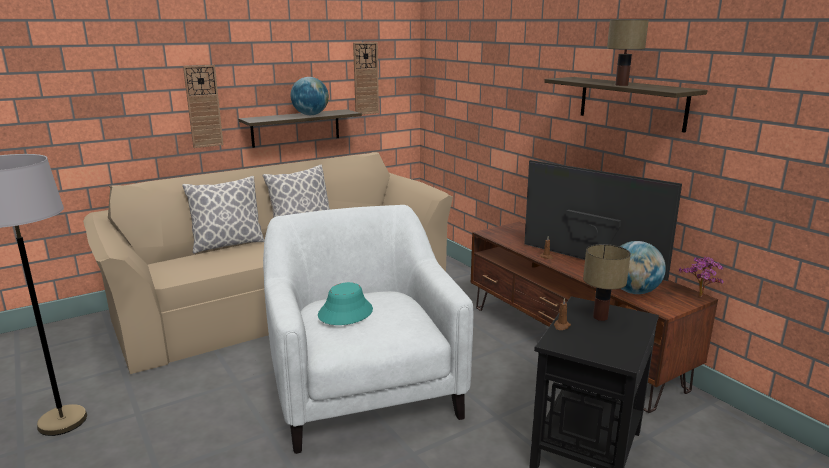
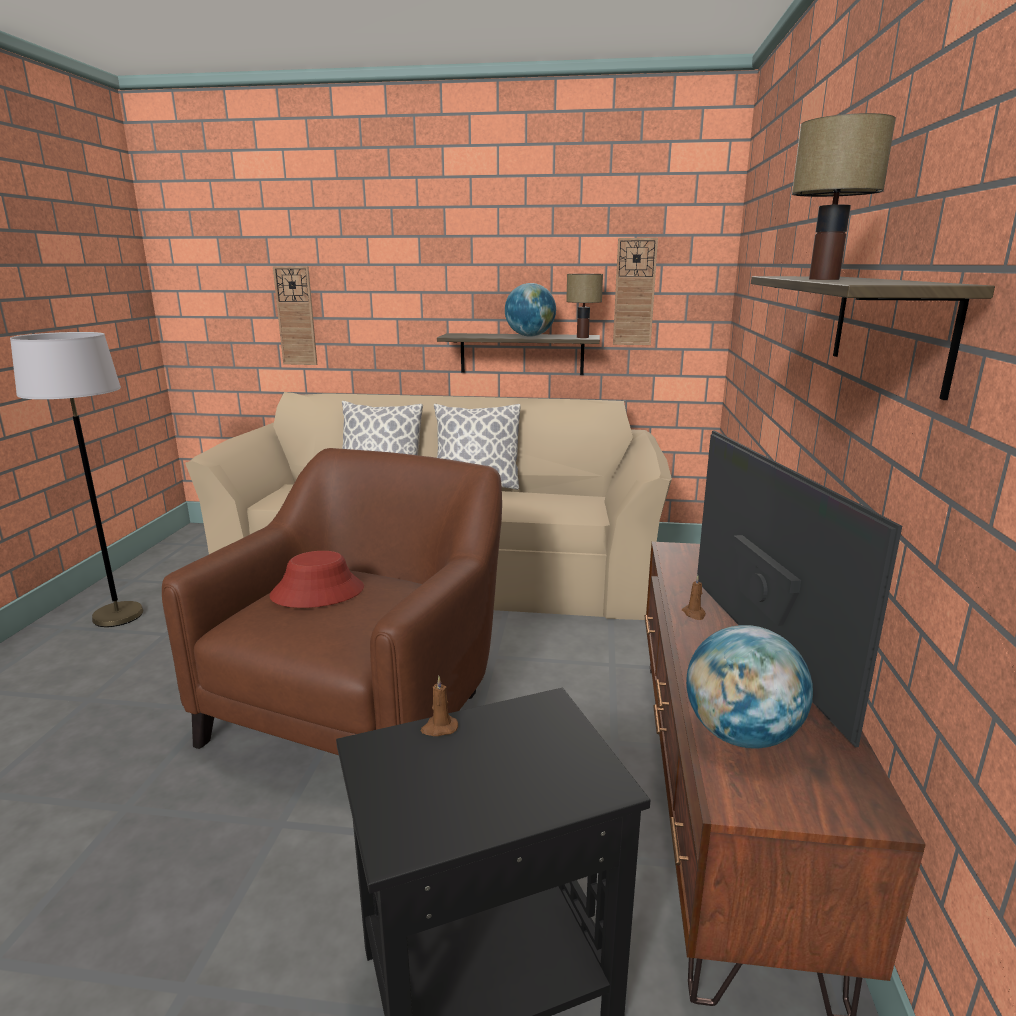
camera: 40 degrees right, 0 degrees up
(203, 106) = (406, 314): wall clock -> wall clock (296, 316)
(345, 312) = (318, 592): turquoise hat -> red hat
(363, 386) = (364, 706): white armchair -> brown armchair
(600, 317) = (531, 745): table lamp -> table lamp (583, 337)
(699, 297) = (877, 816): potted plant -> none

